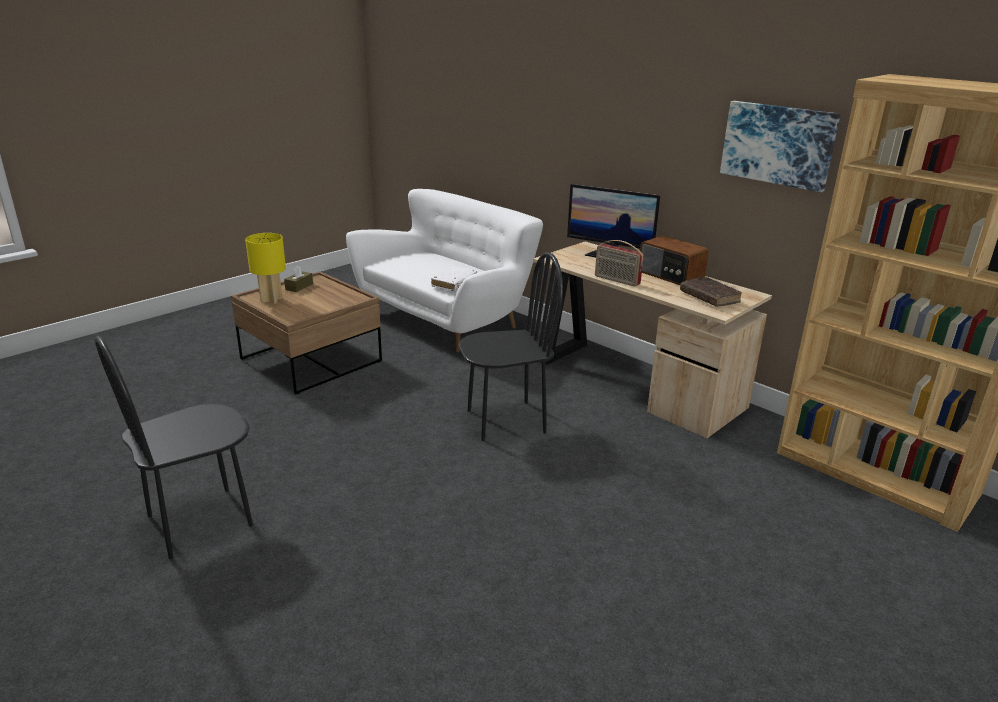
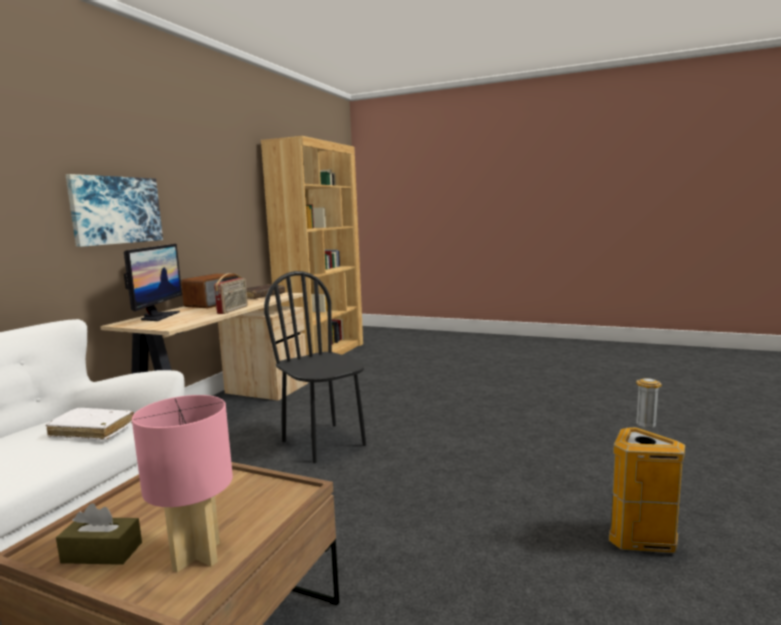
camera: 110 degrees left, 15 degrees down
(200, 521) = (641, 541): black chair -> trash can
(271, 300) = (195, 556): yellow table lamp -> pink table lamp
(778, 144) = (223, 187): picture -> picture (116, 210)

